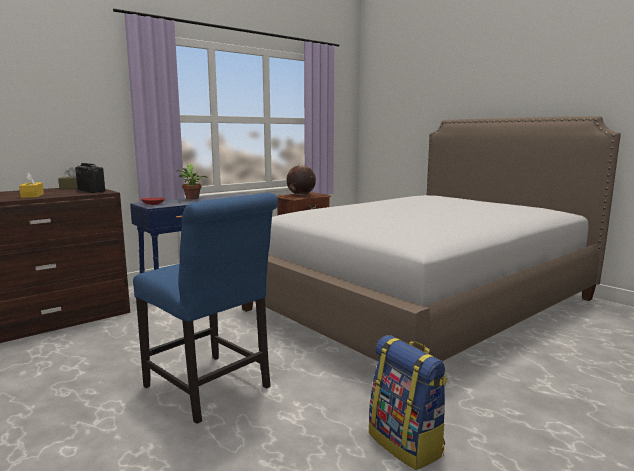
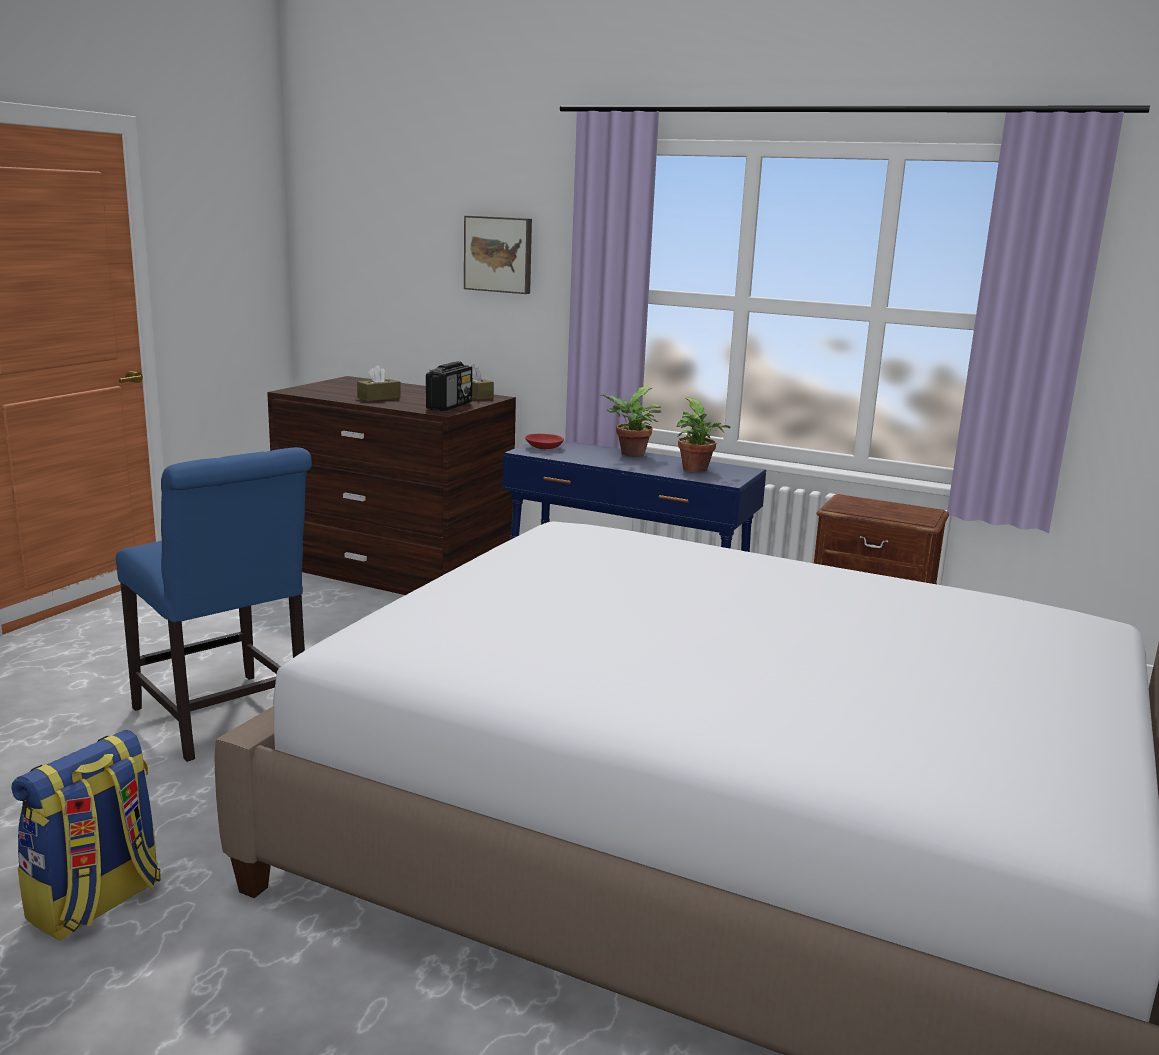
camera: 65 degrees right, 5 degrees up
(32, 195) = (379, 398): yellow tissue box -> brown tissue box
(67, 96) = (499, 254): none -> picture
(211, 390) = (224, 721): blue chair -> blue chair turned 60 degrees counterclockwise
(234, 196) = (696, 470): none -> potted plant
(301, 195) = (875, 508): globe -> none

